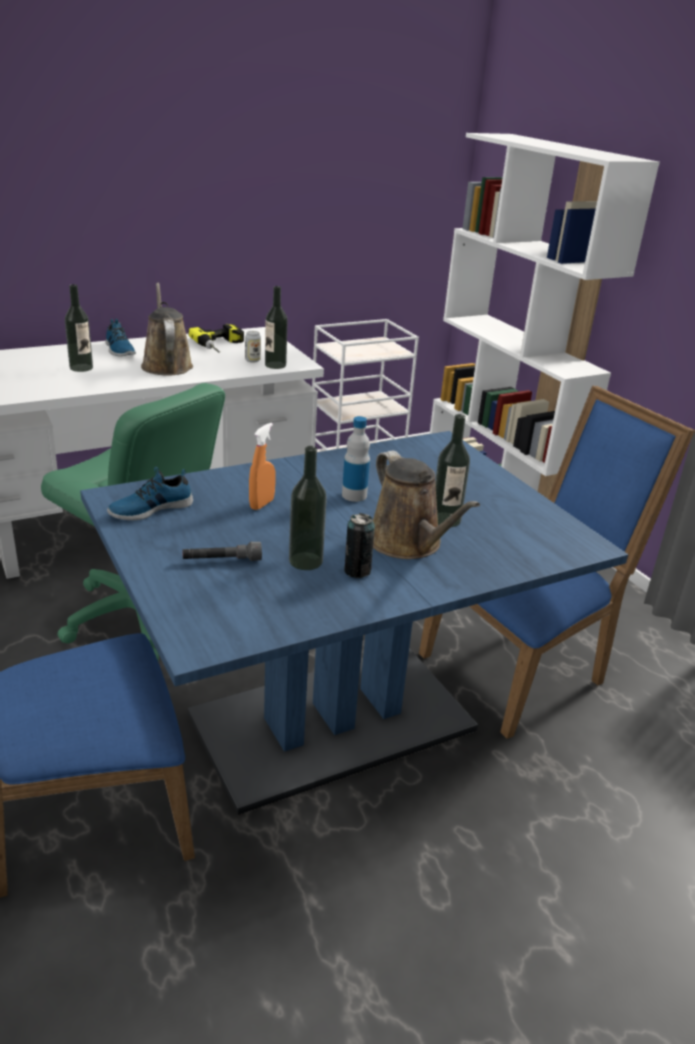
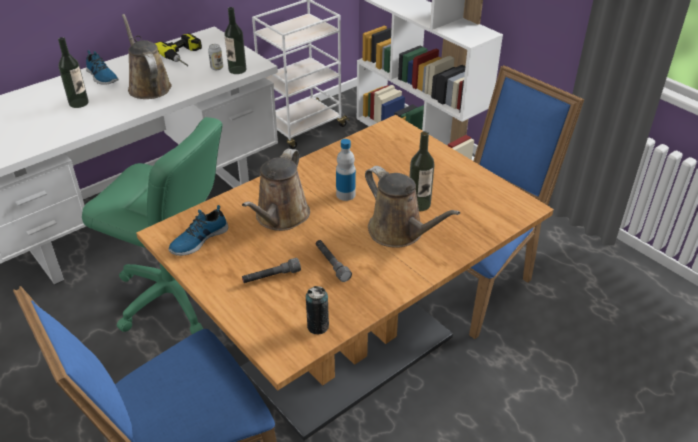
camera: 10 degrees left, 10 degrees up
(262, 504) = (280, 217): orange spray bottle -> brown watering can
(305, 561) = (332, 264): bottle -> grey flashlight
(332, 722) = (348, 353): blue dining table -> brown dining table
(357, 571) = (371, 265): can -> can (318, 326)

